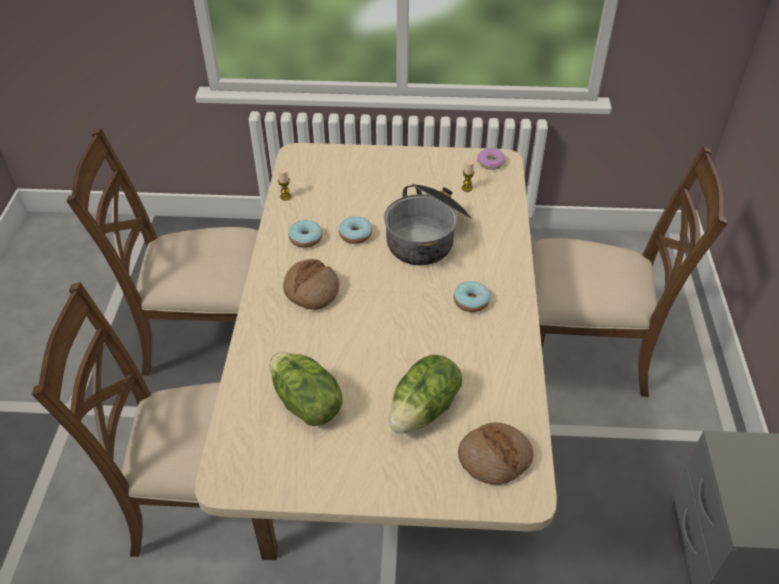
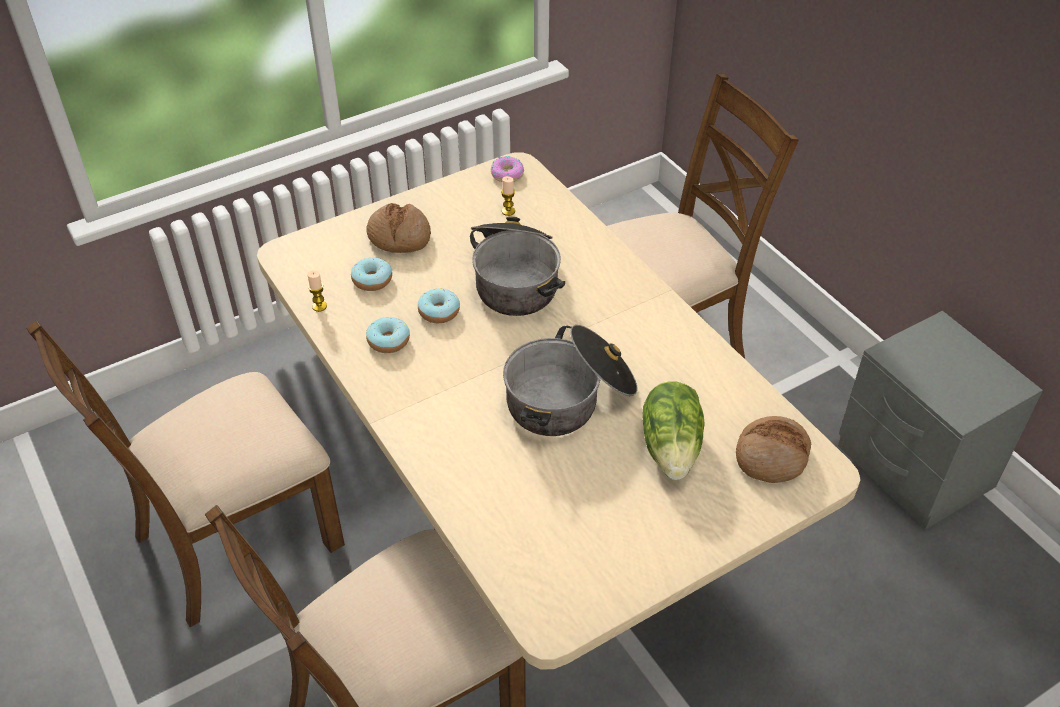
camera: 35 degrees left, 0 degrees up
(305, 404) = (555, 506): lettuce -> none
(311, 290) = (449, 392): bread -> bread (399, 237)
(386, 336) = (570, 398): none -> cooking pot
(471, 301) = (618, 323): donut -> donut (372, 280)

